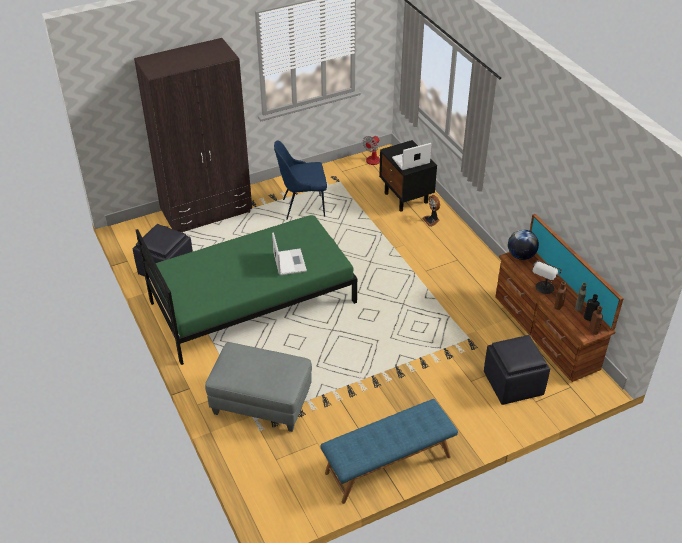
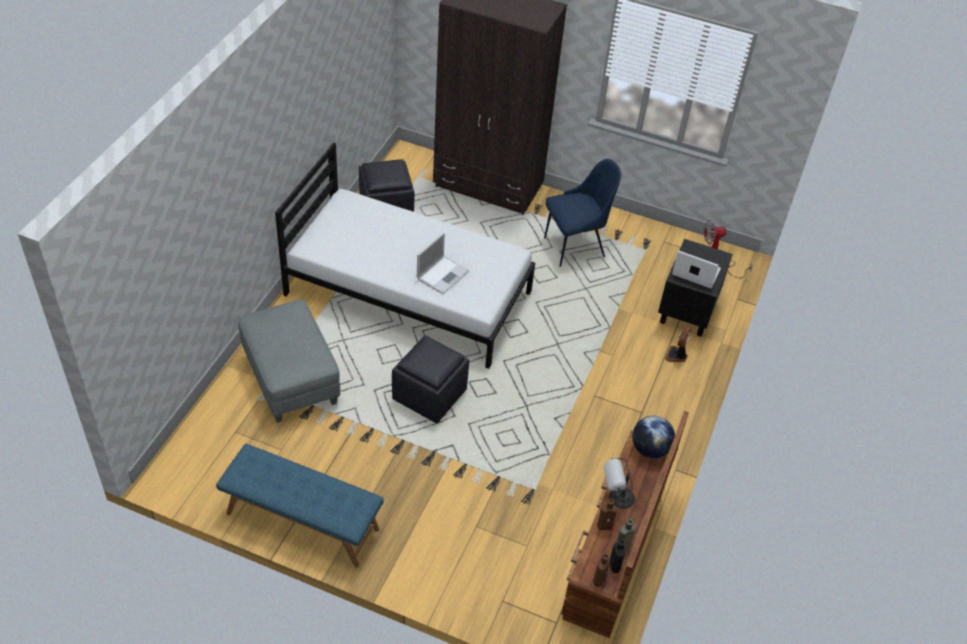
camera: 45 degrees right, 5 degrees up
(252, 301) = (408, 293): green bed -> white bed
(303, 208) = (574, 247): blue chair -> blue chair turned 120 degrees clockwise
(514, 384) = (508, 567): black ottoman -> black ottoman (429, 395)

